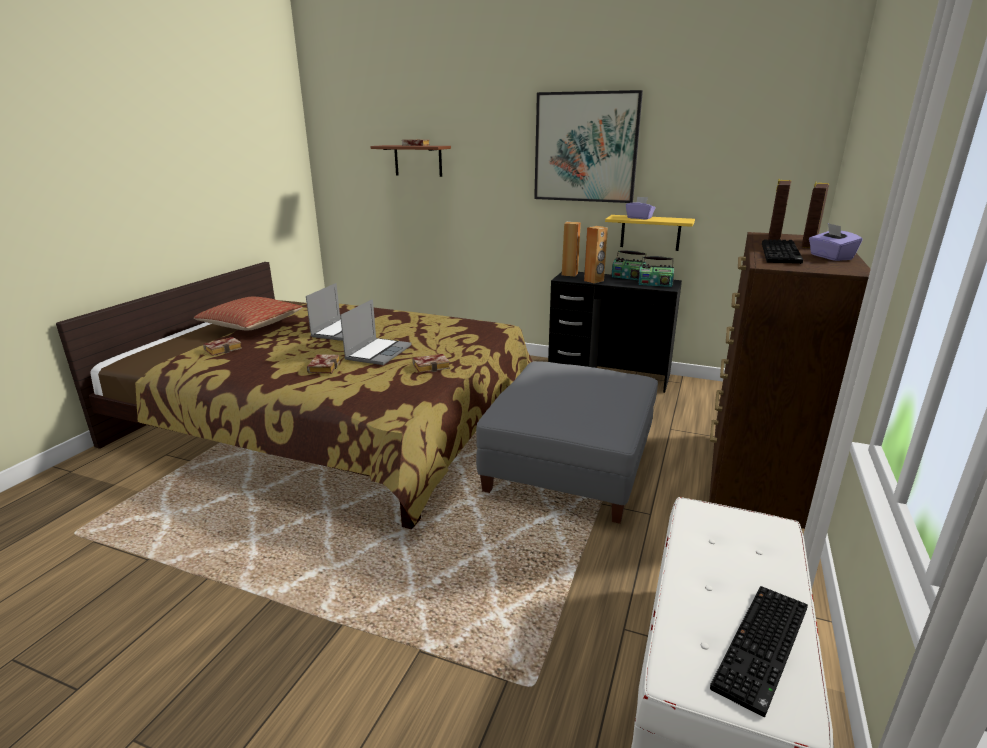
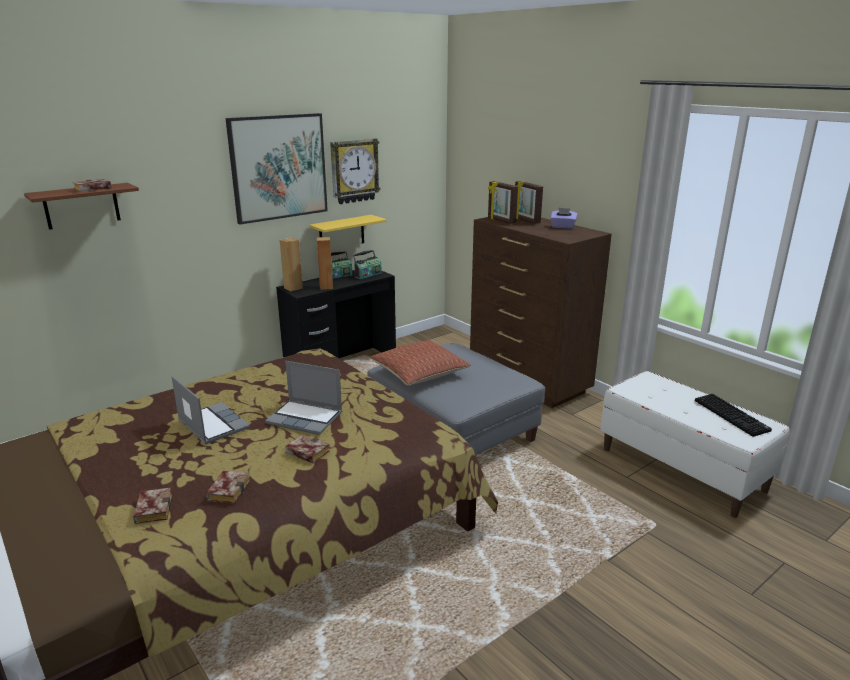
camera: 60 degrees left, 0 degrees up
(251, 325) = (85, 479): pillow -> pillow (419, 373)
(378, 352) = (306, 418): laptop -> laptop turned 150 degrees clockwise
(432, 366) = (373, 402): book -> book (228, 489)
(639, 218) = (341, 222): purple tissue box -> none
(679, 162) = (354, 171): none -> wall clock
(782, 253) = (543, 230): keyboard -> none

